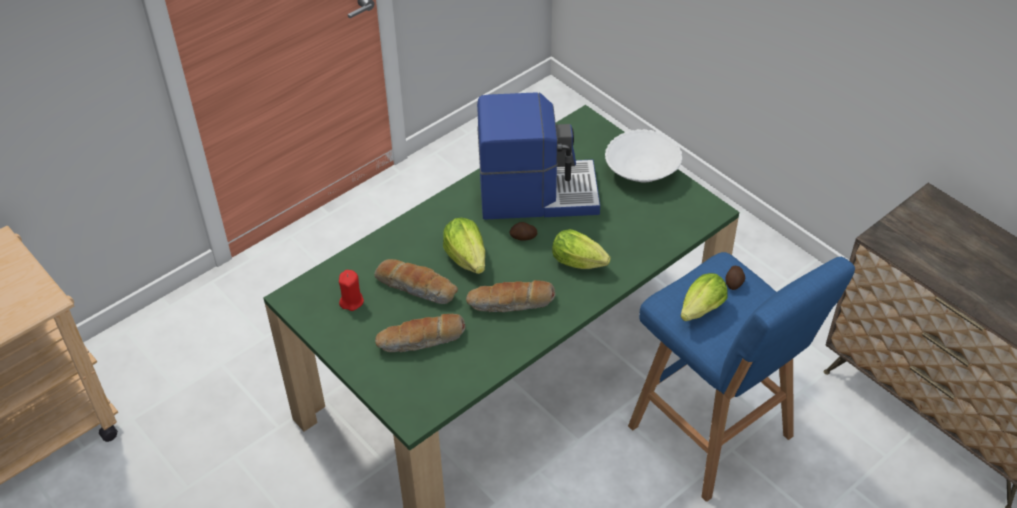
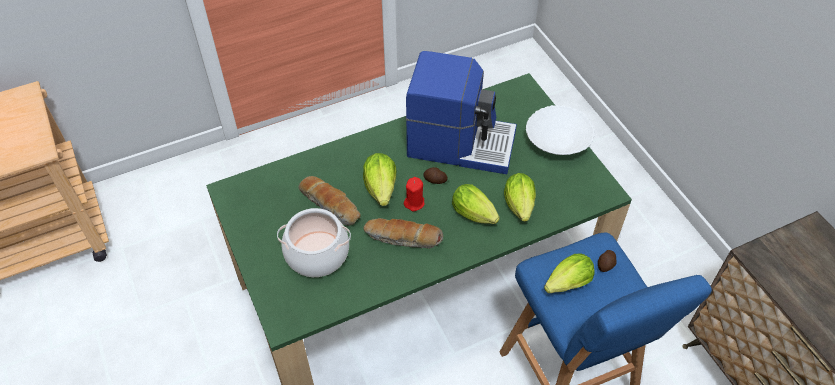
camera: 15 degrees right, 5 degrees up
(351, 301) = (273, 205): red candle -> red candle (414, 203)
(421, 341) = (316, 254): bread -> cooking pot
(625, 245) = (519, 208): none -> lettuce

